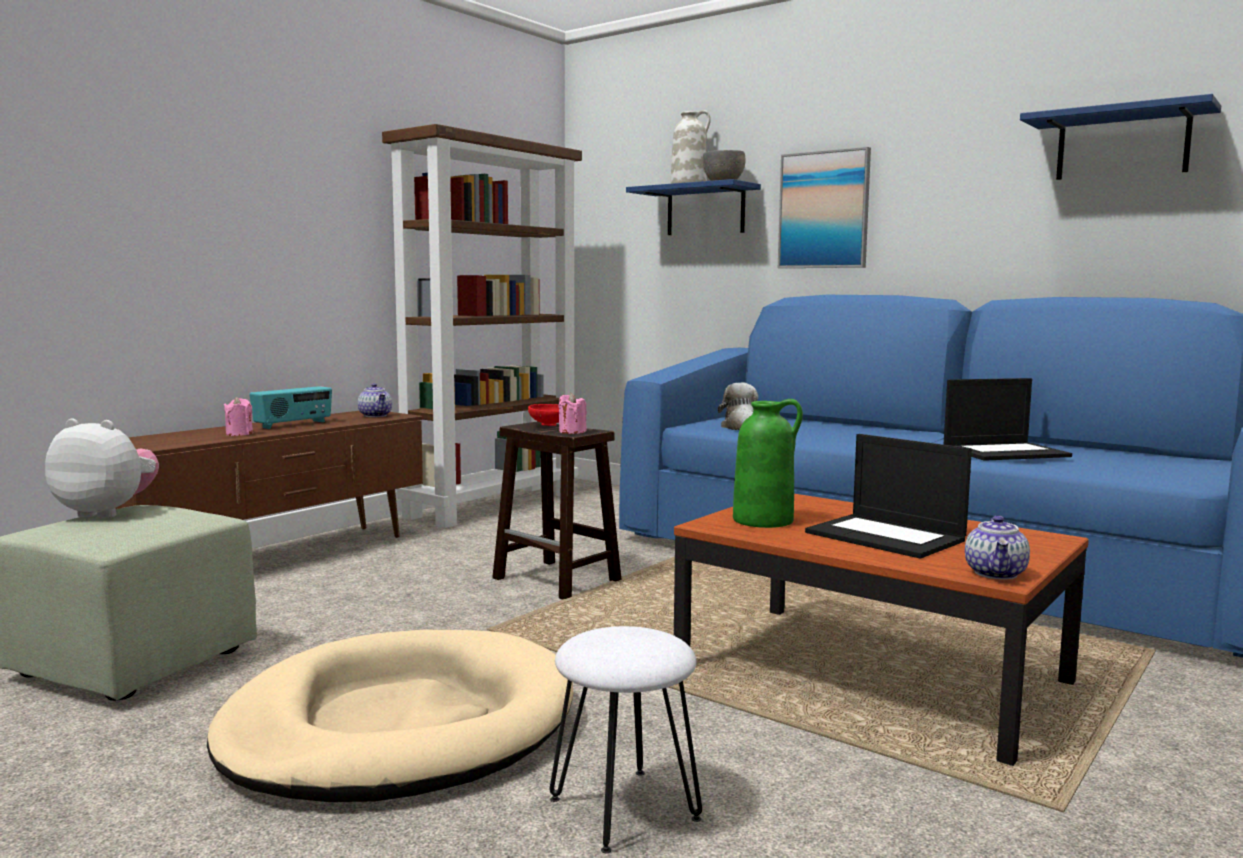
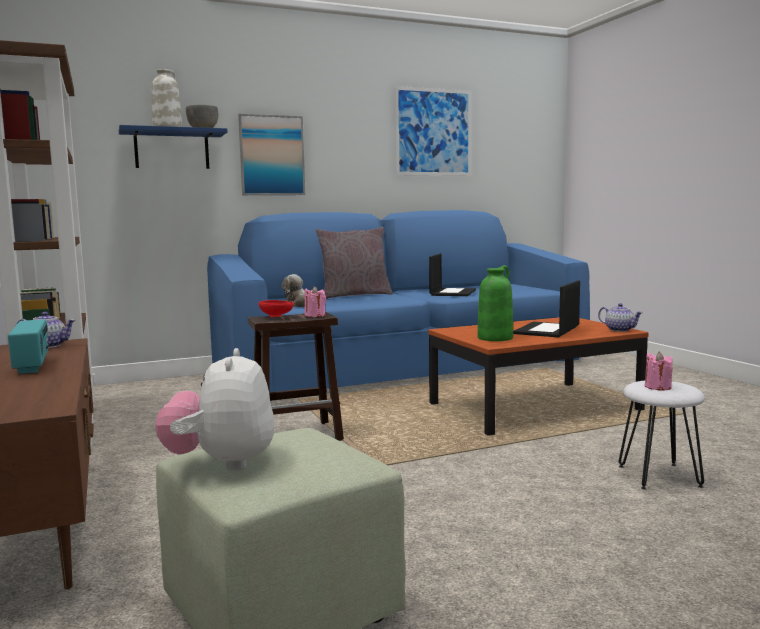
camera: 60 degrees left, 0 degrees up
(107, 513) = (222, 463): plush toy -> plush toy turned 45 degrees counterclockwise
(239, 434) = (44, 380): pink candle -> pink candle (657, 387)
(399, 727) = (523, 513): beige dog bed -> none
(876, 430) = (354, 296): none -> grey pillow
(887, 536) = (547, 330): laptop -> laptop turned 135 degrees clockwise
(1122, 145) = (433, 132): blue shelf -> picture

